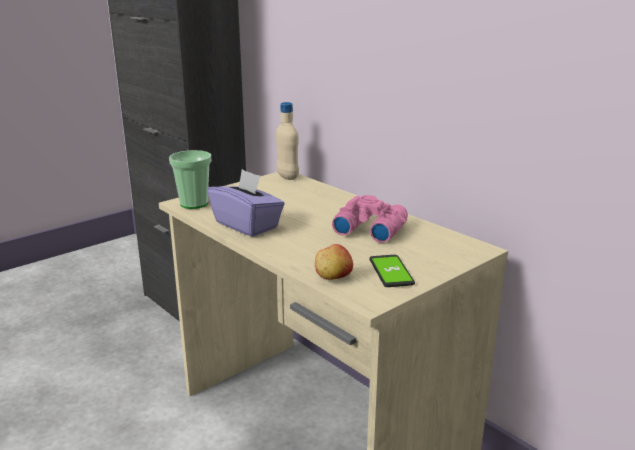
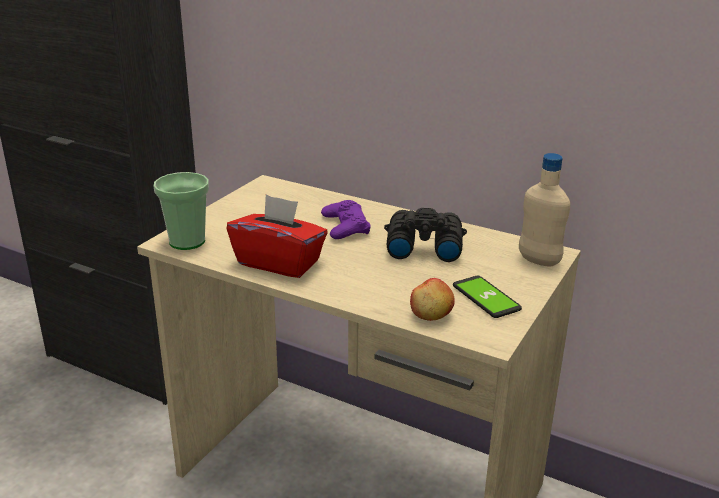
camera: 20 degrees left, 5 degrees up
(247, 225) = (279, 262): purple tissue box -> red tissue box
(287, 177) = (273, 186): beige bottle -> beige bottle (539, 260)
(318, 208) = (345, 226): none -> purple game controller
(369, 229) = (422, 246): pink binoculars -> black binoculars

